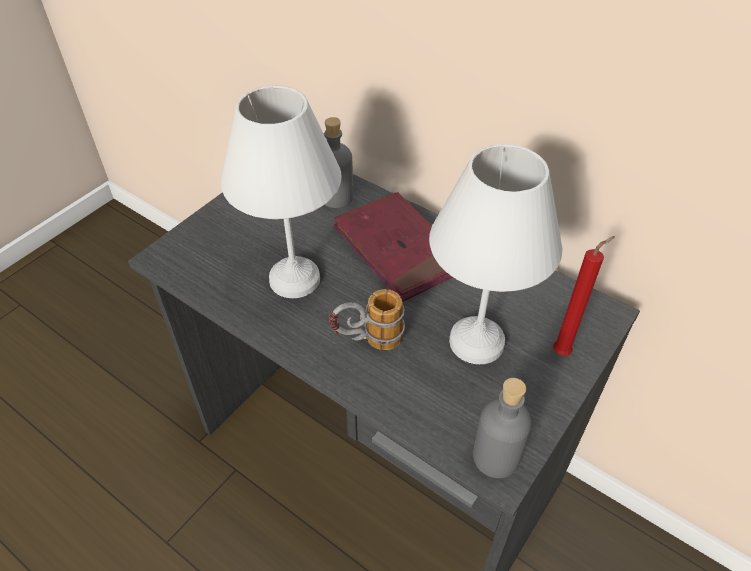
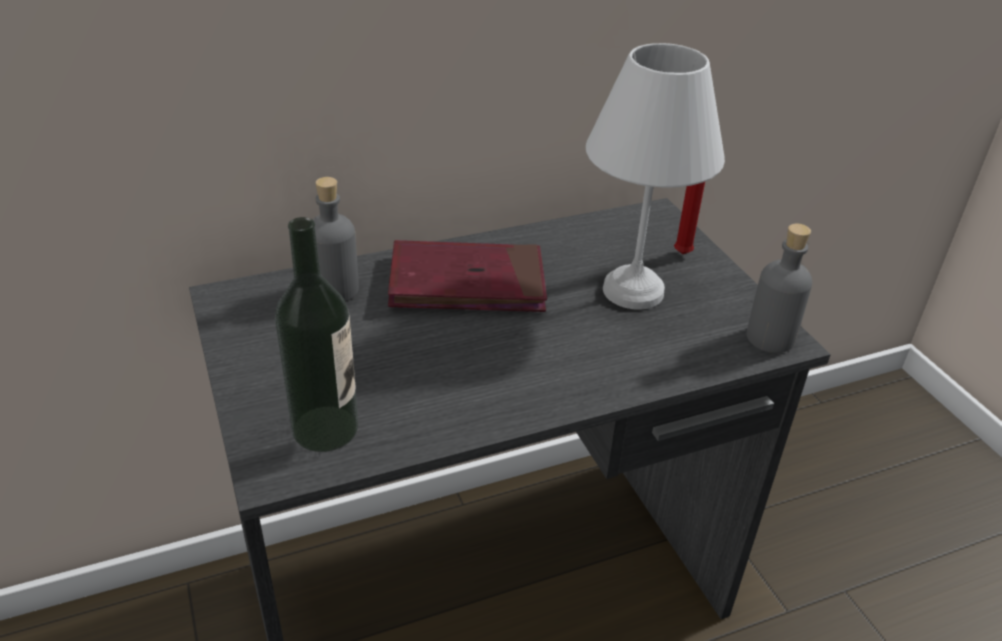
camera: 60 degrees left, 10 degrees down
(209, 258) = (325, 428): none -> bottle
(297, 278) = (437, 368): white table lamp -> none
(367, 341) = (576, 355): mug -> none

